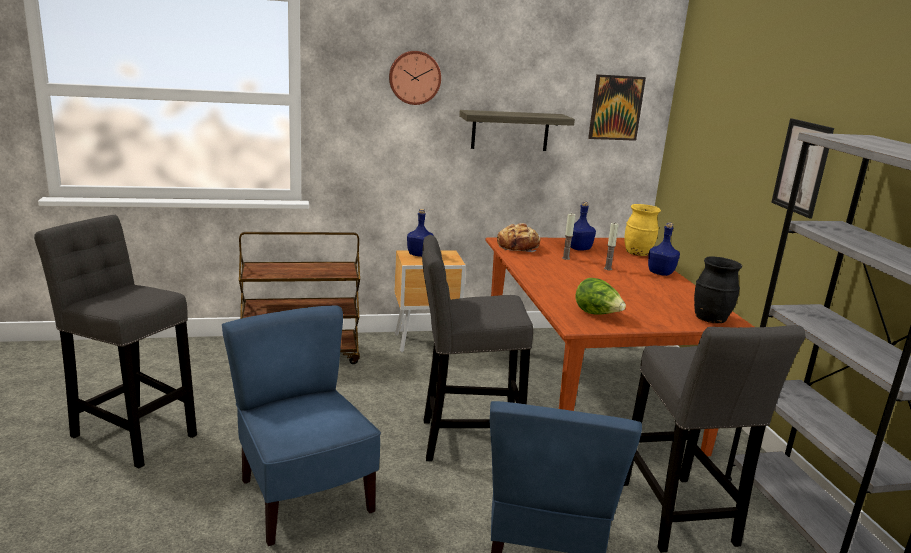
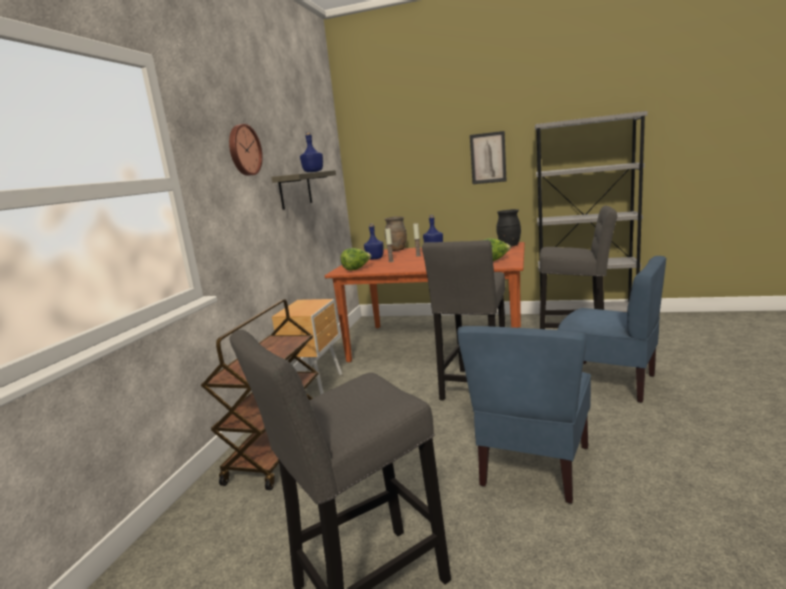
camera: 60 degrees left, 5 degrees down
(303, 497) = (533, 466): blue chair -> blue chair turned 60 degrees counterclockwise
(420, 254) = (294, 309): blue bottle -> blue bottle (313, 172)
(518, 247) = (356, 269): bread -> lettuce
(615, 107) = (327, 164): picture -> none
(638, 254) = (397, 250): yellow vase -> brown vase

